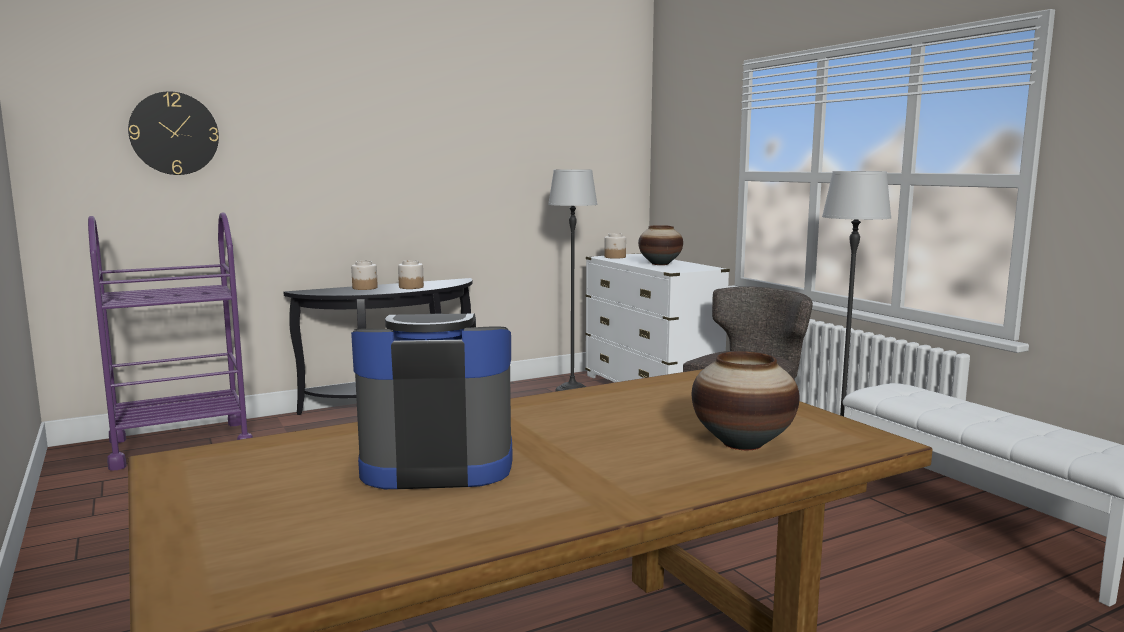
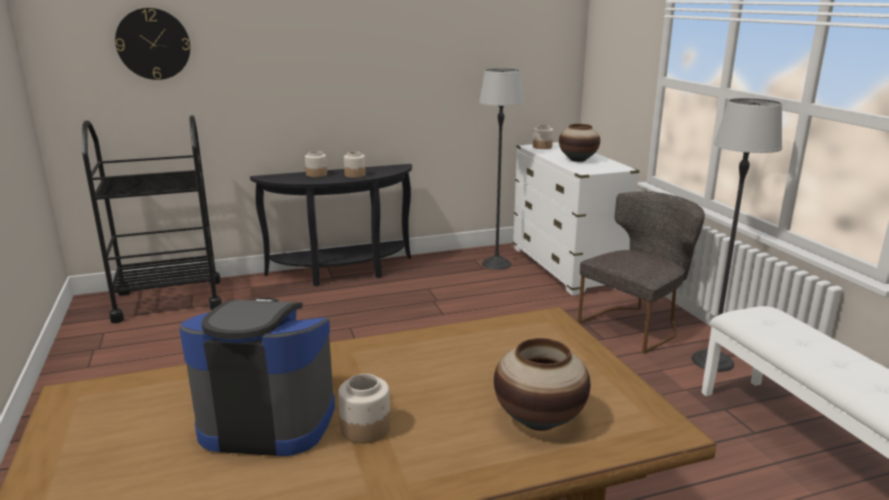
camera: 10 degrees right, 10 degrees up
(181, 444) = (169, 300): purple cart -> black cart
(555, 461) = (365, 429): none -> jar

